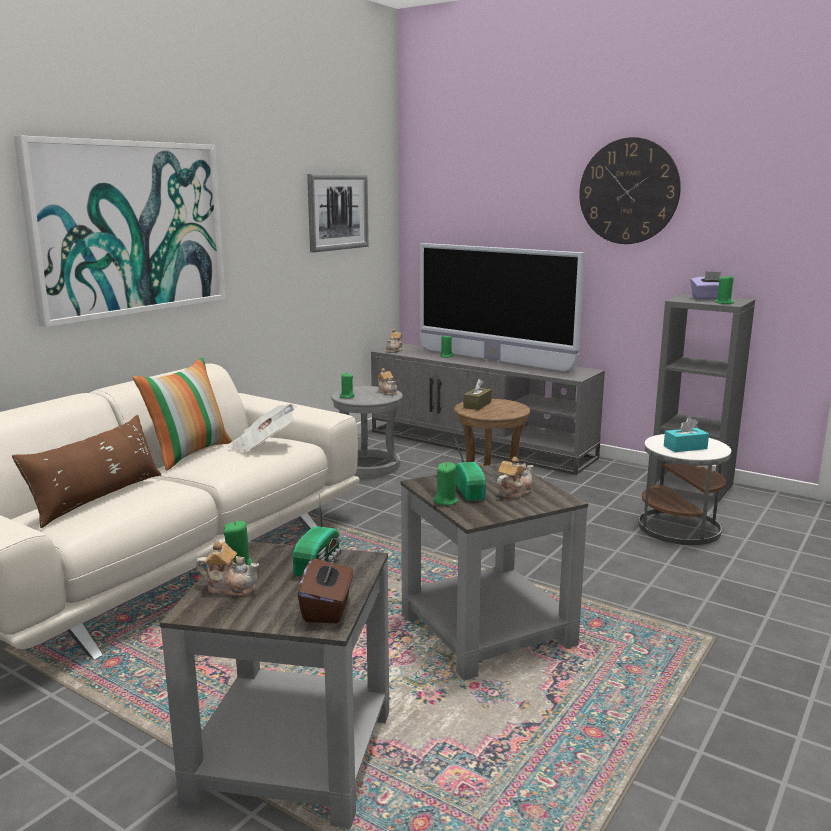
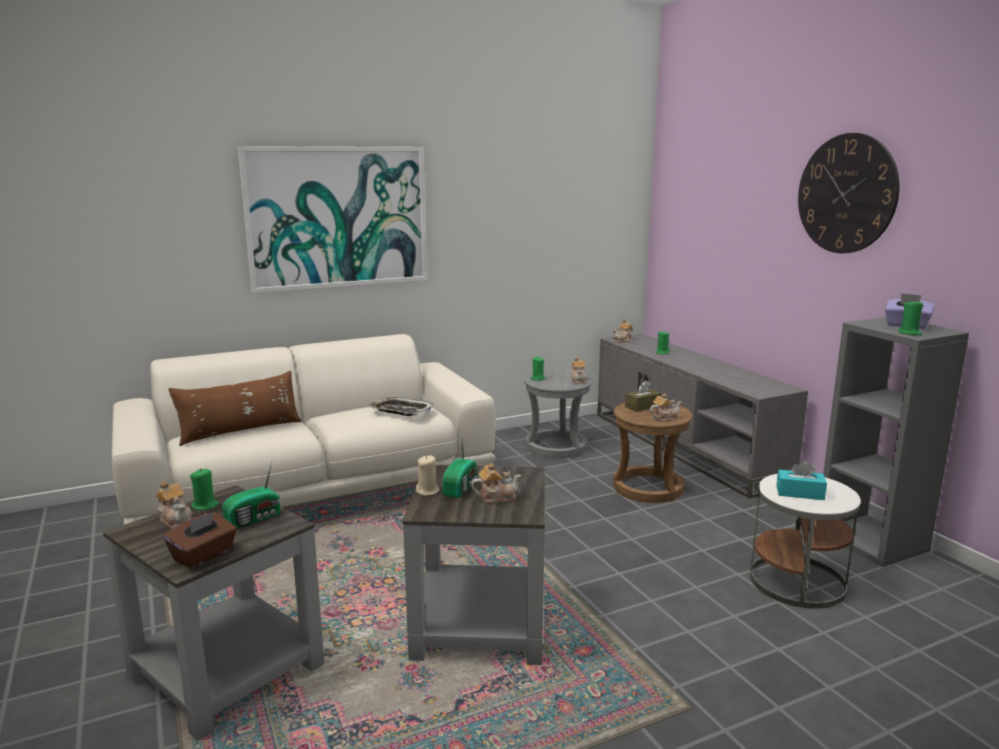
camera: 30 degrees right, 0 degrees up
(189, 453) = (350, 408): pillow -> none
(263, 445) = (401, 411): newspaper -> tray
(338, 212) = (568, 205): picture -> none
(445, 501) = (427, 491): green candle -> beige candle
(493, 360) = (703, 363): television -> none
(510, 411) = (664, 418): none -> teapot

